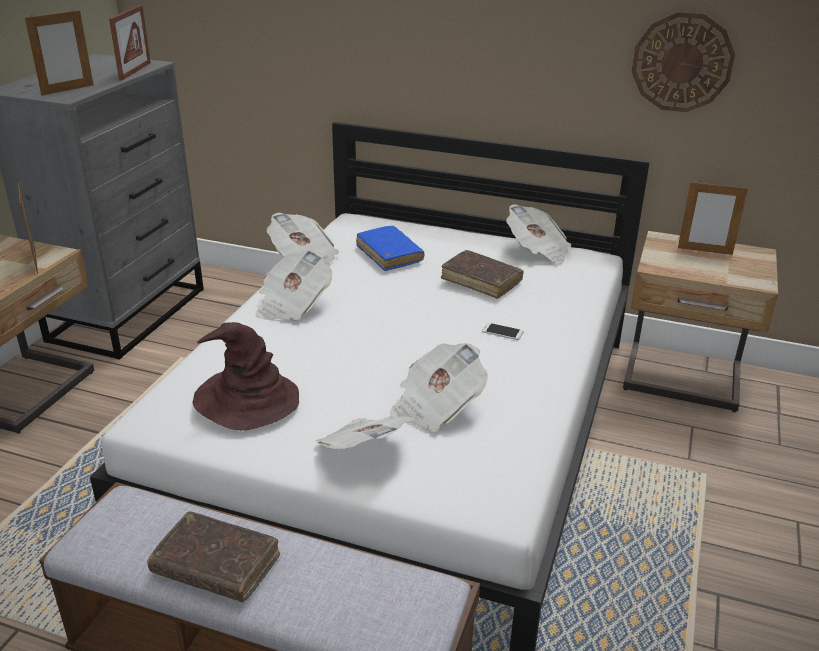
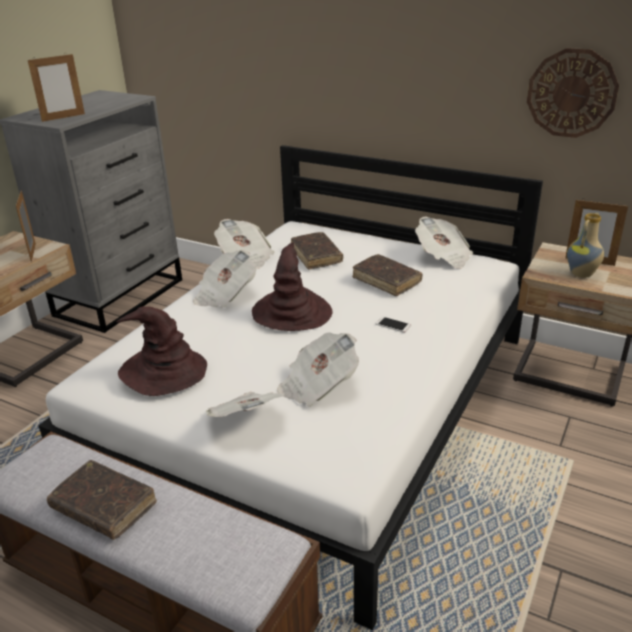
camera: 10 degrees right, 0 degrees up
(135, 71) = (122, 103): picture frame -> none
(380, 323) = (292, 312): none -> brown hat
(389, 254) = (316, 256): blue book -> brown book
(700, 266) = (582, 274): none -> vase

